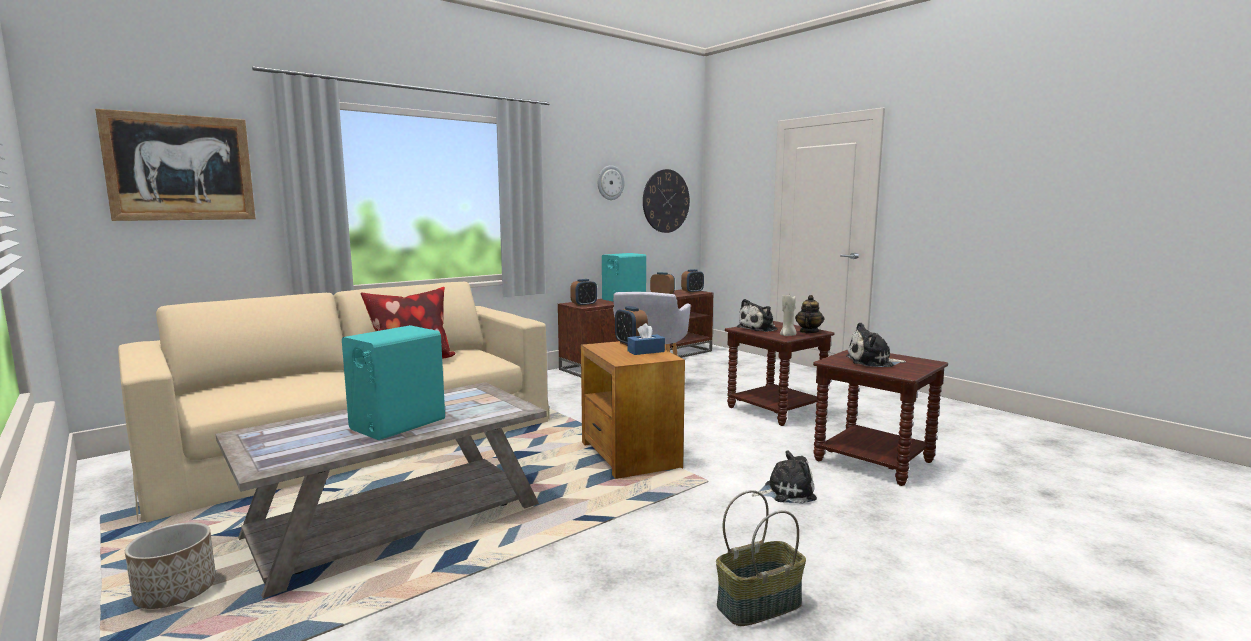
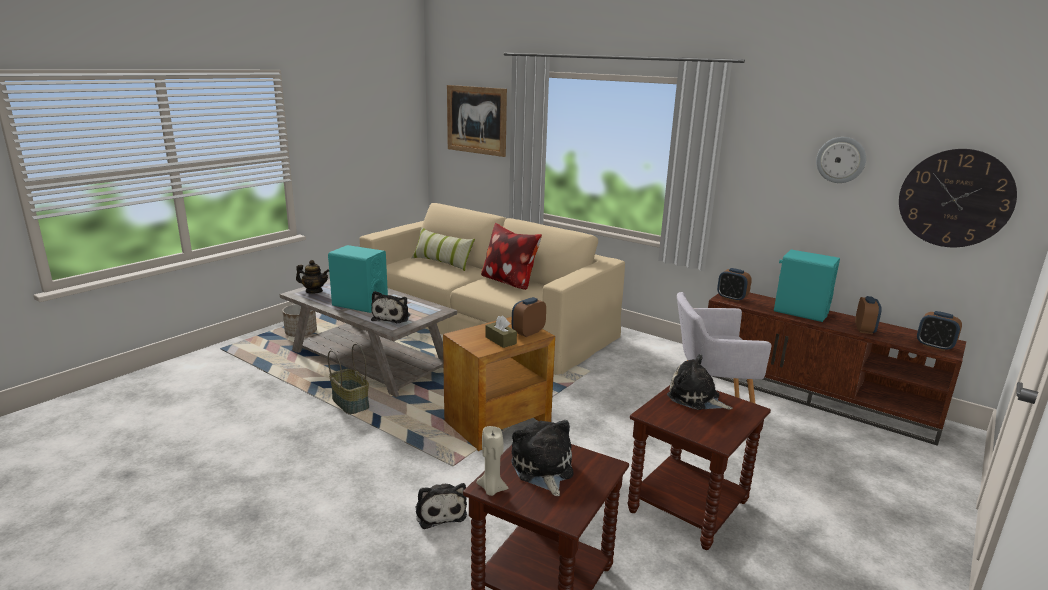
camera: 75 degrees right, 10 degrees up
(269, 382) = (442, 262): none -> pillow
(475, 408) = (392, 317): none -> plush toy
(646, 351) = (500, 340): blue tissue box -> brown tissue box
(759, 604) = (261, 496): basket -> basket (351, 403)
(787, 335) = (667, 417): beige candle -> beige candle (491, 489)
(808, 332) = (706, 433): teapot -> teapot (314, 291)

